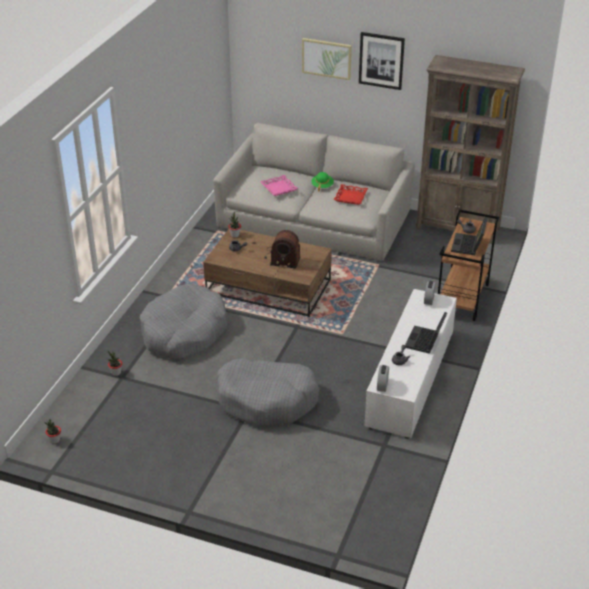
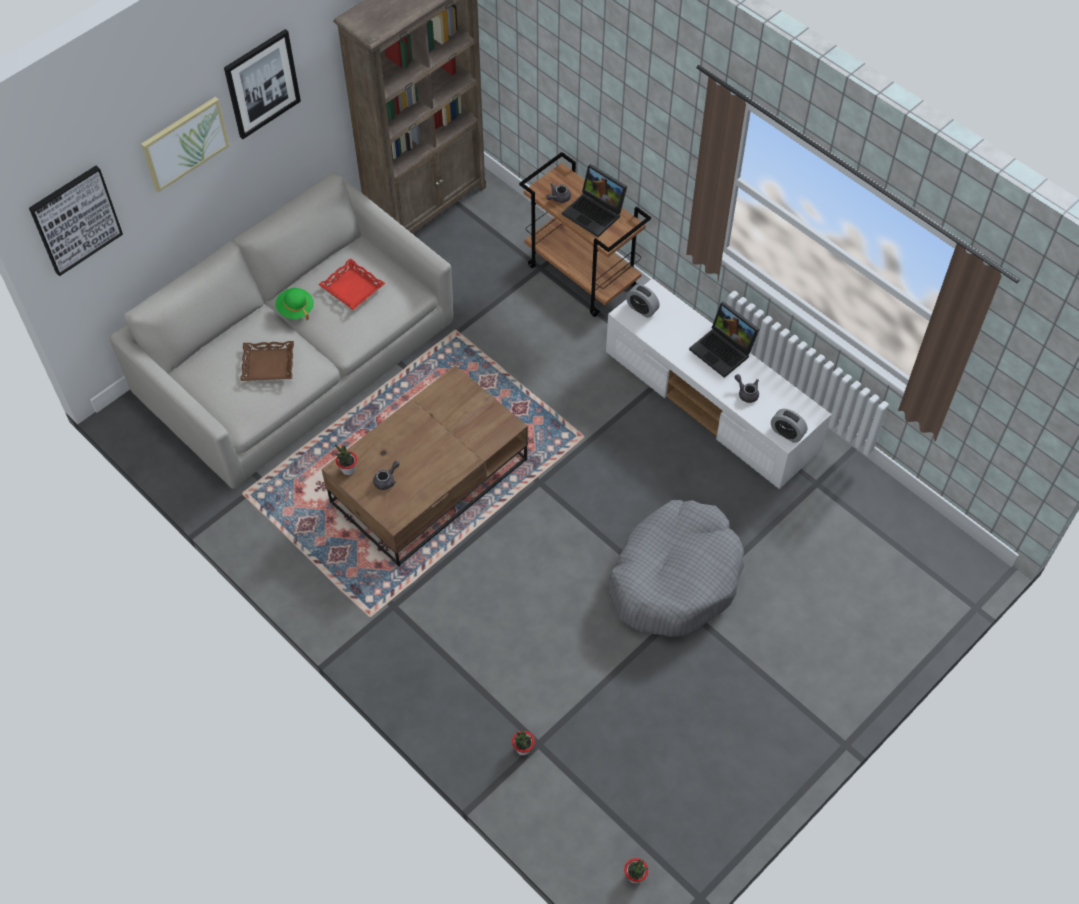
camera: 65 degrees left, 20 degrees up
(184, 332) = (476, 627): grey dog bed -> none
(257, 51) = (75, 219): none -> picture
(278, 188) = (268, 365): pink tray -> brown tray
(282, 257) = (442, 432): radio -> none

